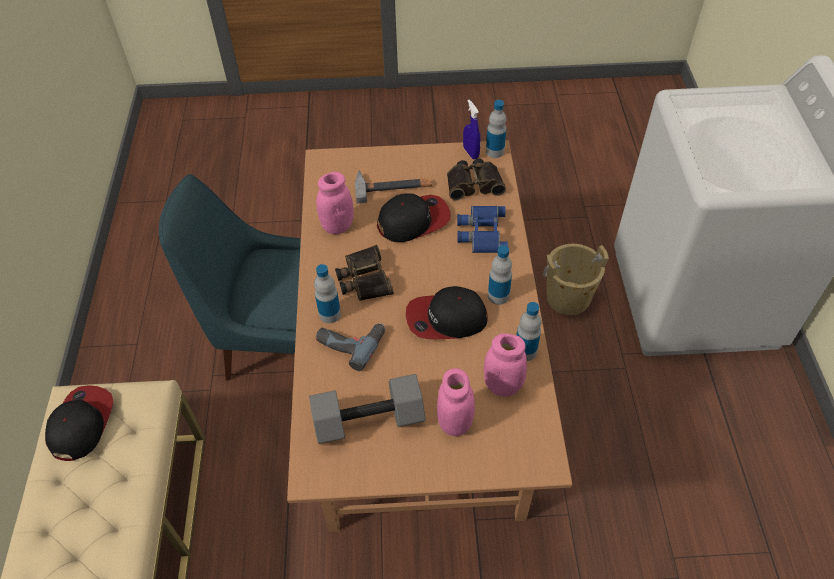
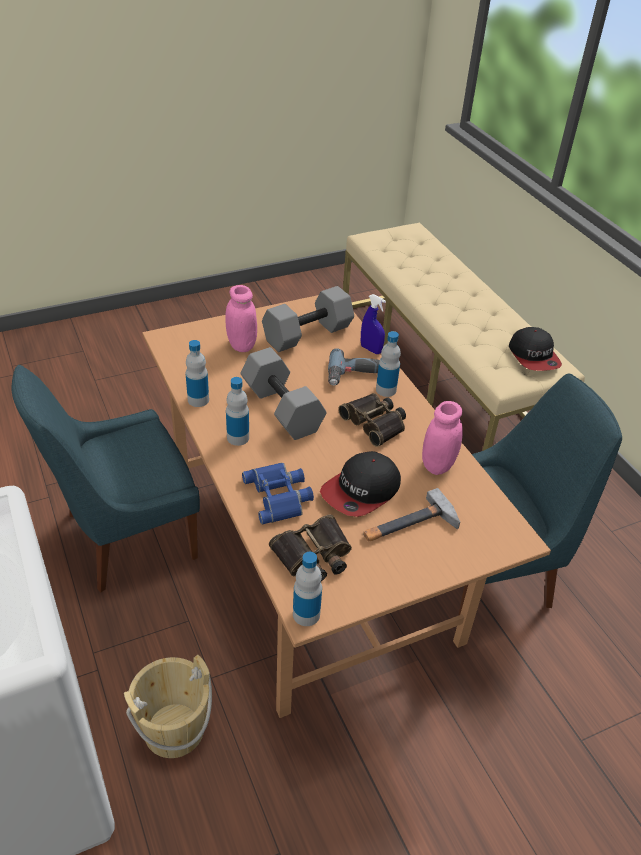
camera: 155 degrees right, 10 degrees down
(446, 319) = (280, 408): cap -> grey dumbbell
(471, 153) = (338, 603): blue spray bottle -> blue spray bottle (371, 349)
(502, 385) = (211, 373): pink jar -> none
(590, 474) = (126, 537): none -> blue chair

